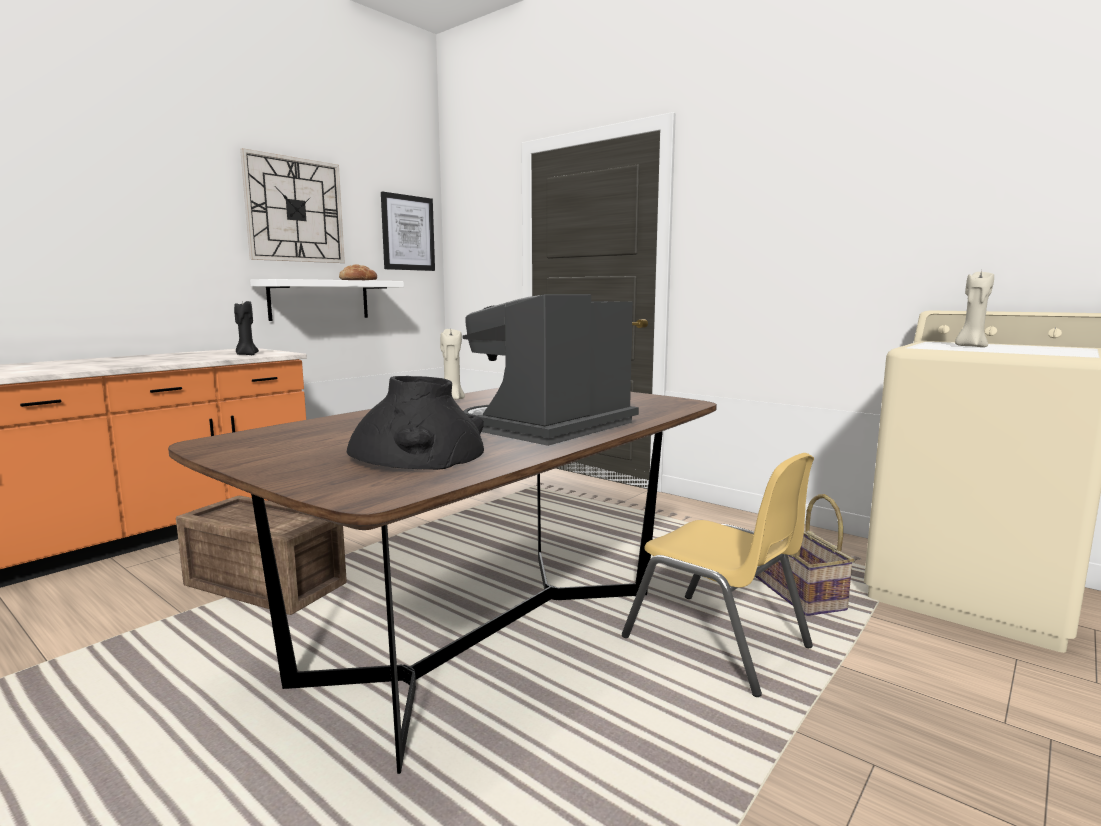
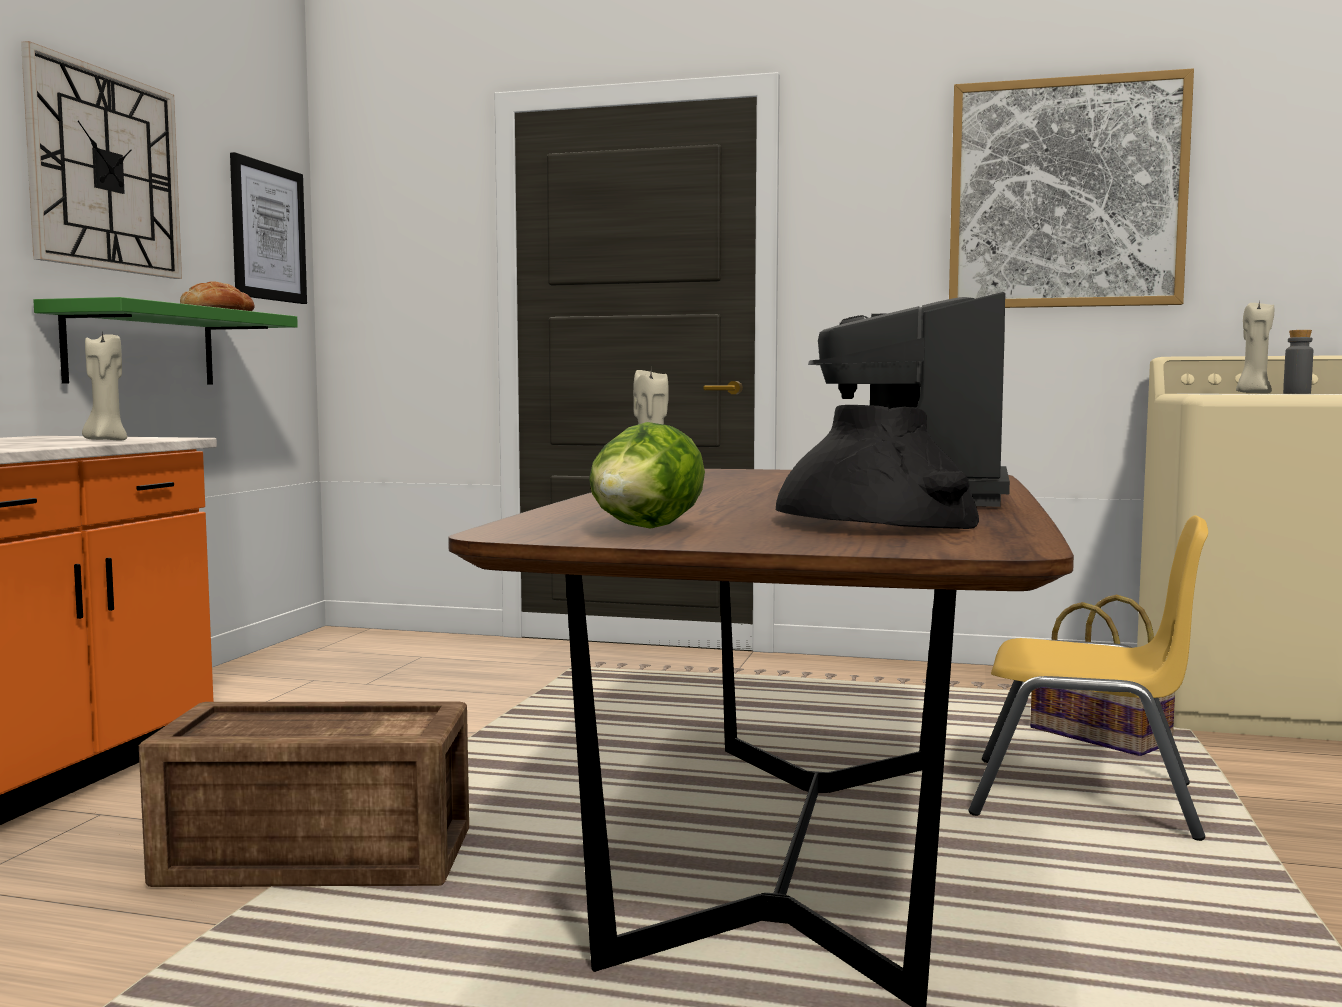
camera: 25 degrees left, 5 degrees down
(246, 355) = (106, 440): black candle -> beige candle
(273, 448) = (645, 530): none -> lettuce
(319, 300) = (141, 346): white shelf -> green shelf
(866, 184) = (1066, 194): none -> picture
(994, 350) = (1296, 393): none -> grey bottle

